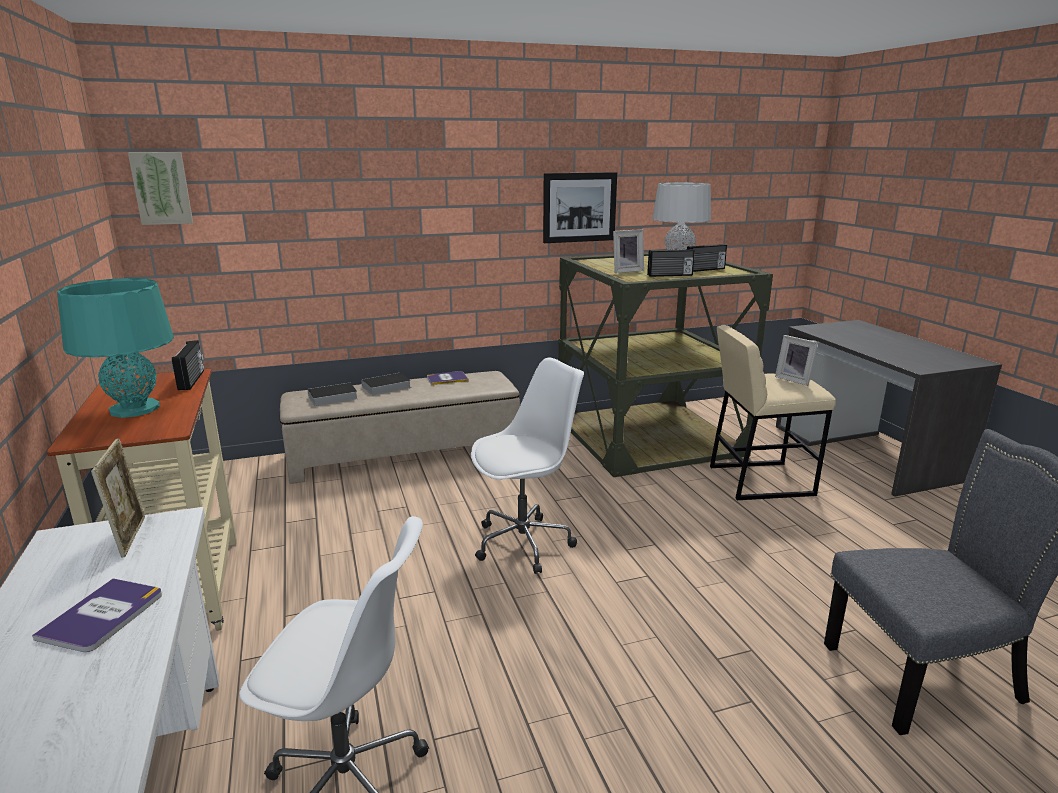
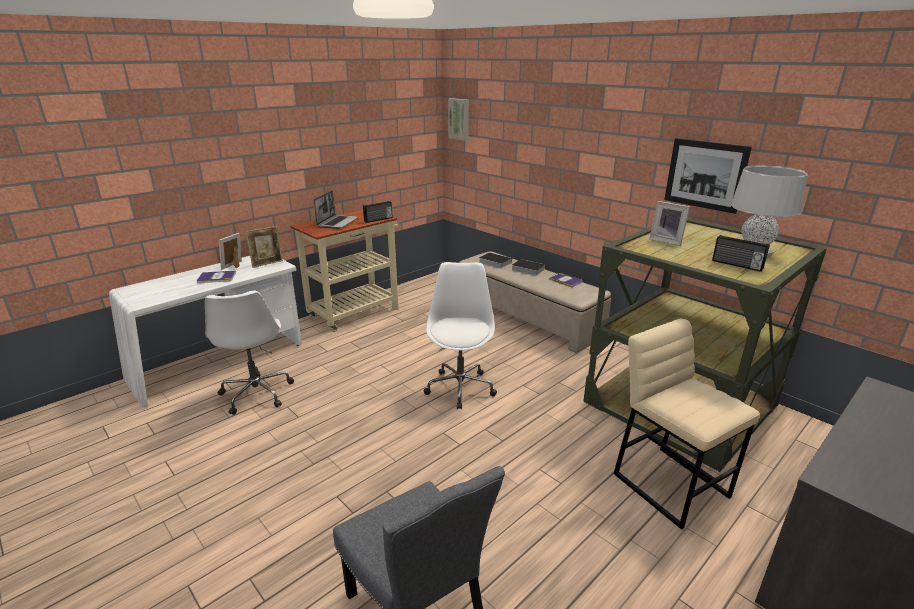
camera: 65 degrees right, 5 degrees up
(134, 409) = (337, 222): turquoise table lamp -> laptop
(525, 543) = (460, 387): white office chair -> white office chair turned 120 degrees counterclockwise
(670, 275) = (678, 256): radio -> none
(794, 379) = (714, 406): picture frame -> picture frame (235, 266)

